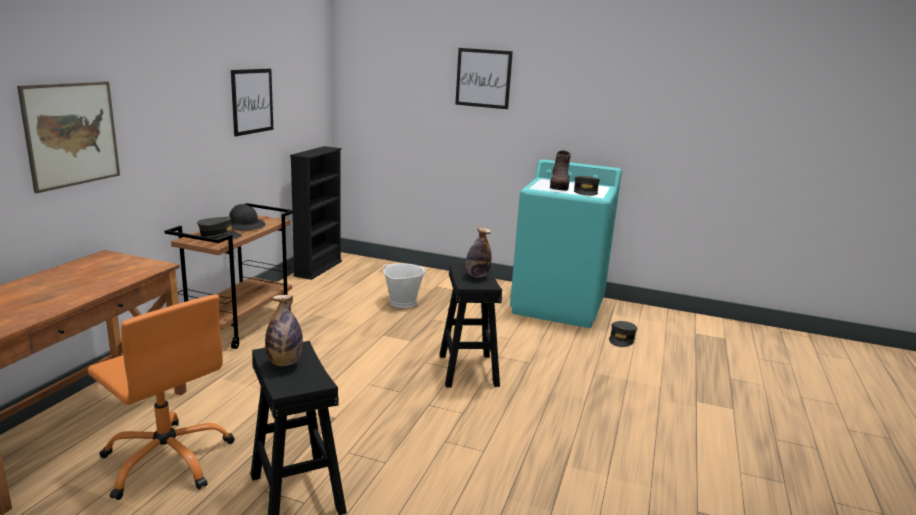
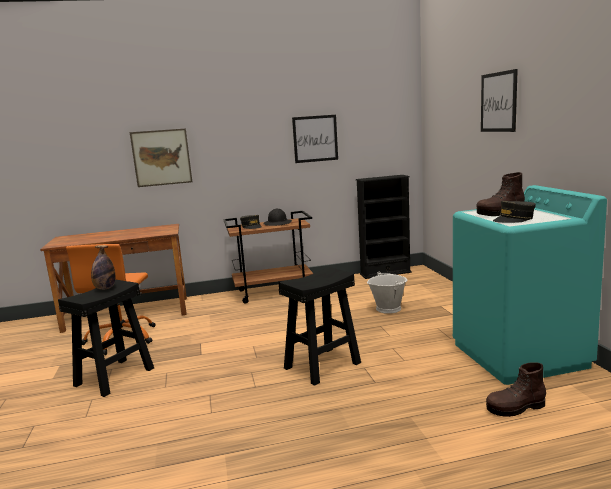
camera: 60 degrees right, 5 degrees down
(477, 276) = (321, 279): bottle -> none
(621, 339) = (515, 408): grey cap -> brown boot

